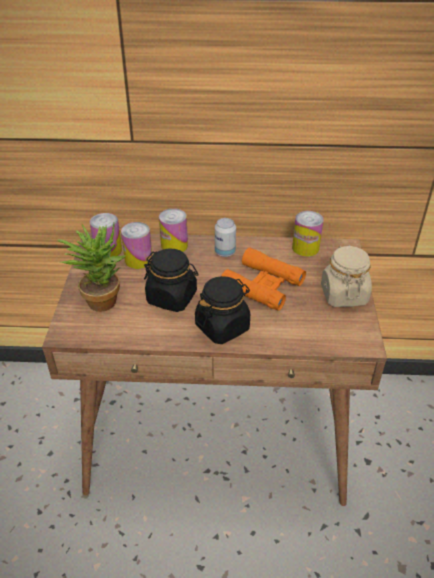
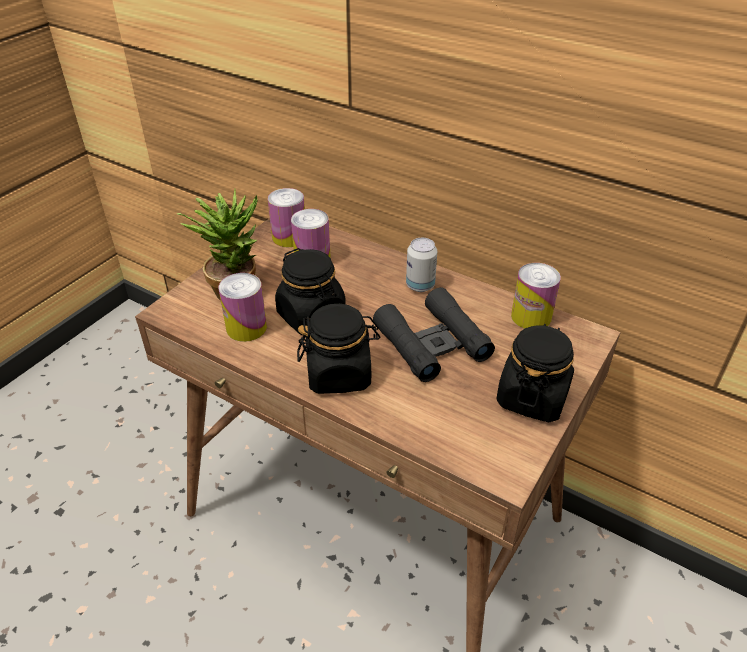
camera: 30 degrees right, 0 degrees up
(174, 245) = (366, 257): can -> can (246, 327)
(262, 285) = (432, 343): orange binoculars -> black binoculars
(343, 294) = (532, 397): beige jar -> black jar

